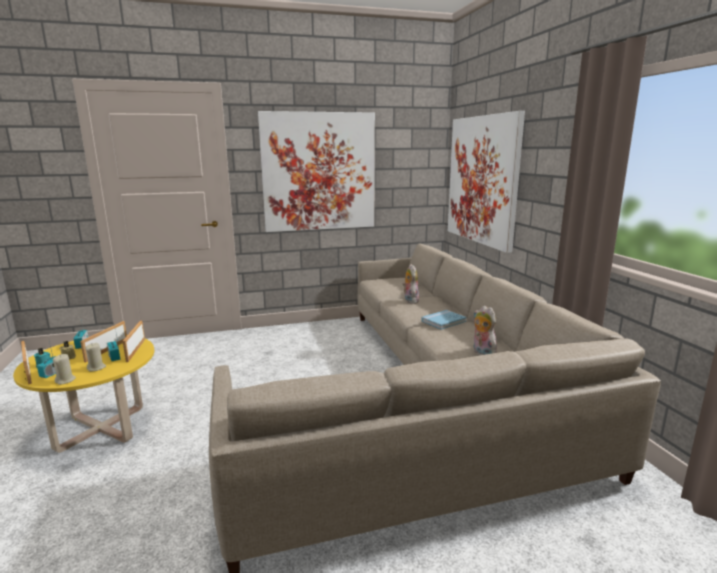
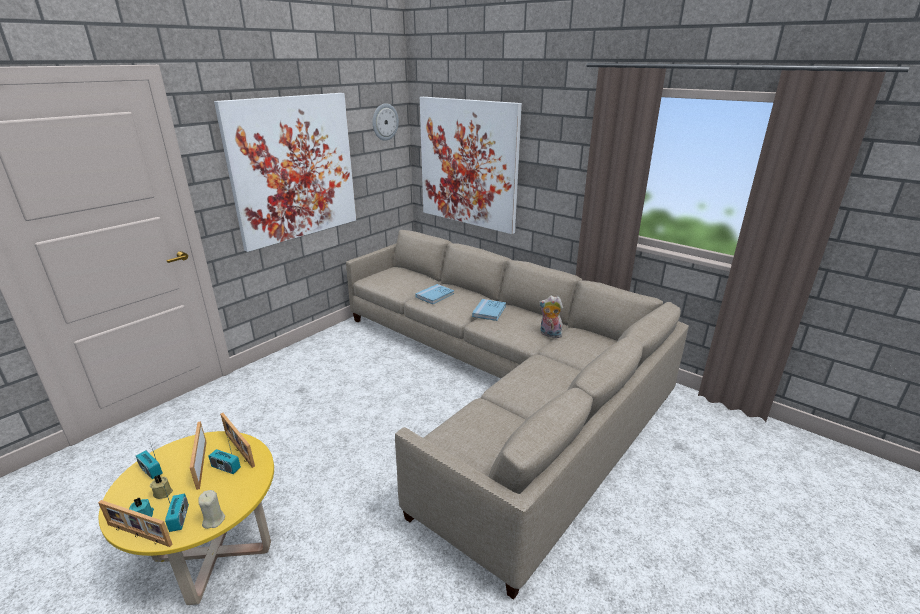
camera: 35 degrees left, 10 degrees up
(96, 368) = (227, 489): beige candle -> none
(410, 300) = (435, 295): plush toy -> blue book
(418, 142) = (384, 122): none -> wall clock

